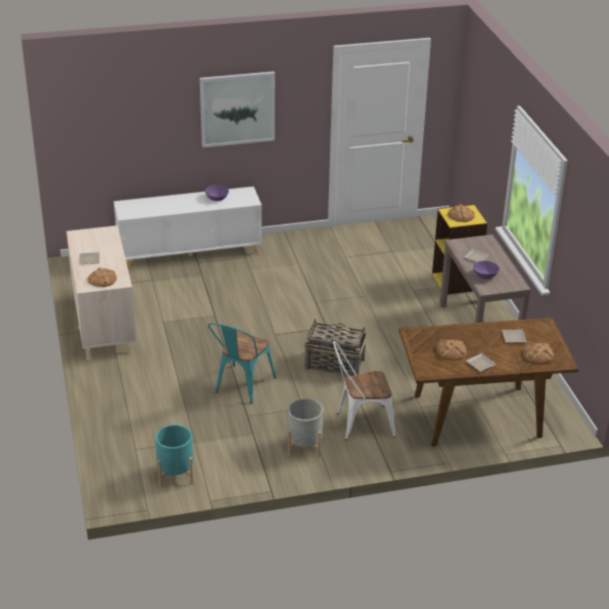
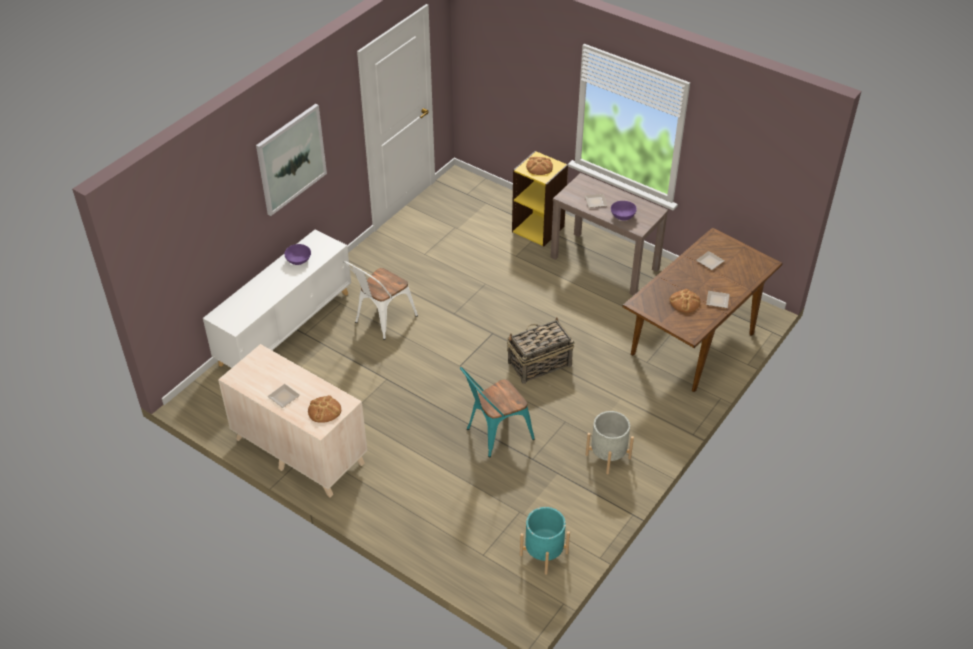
camera: 40 degrees left, 10 degrees up
(241, 387) = (494, 434): turquoise chair -> turquoise chair turned 75 degrees clockwise
(360, 424) = (623, 407): white chair -> white chair (381, 321)
(538, 355) = (743, 267): bread -> none

